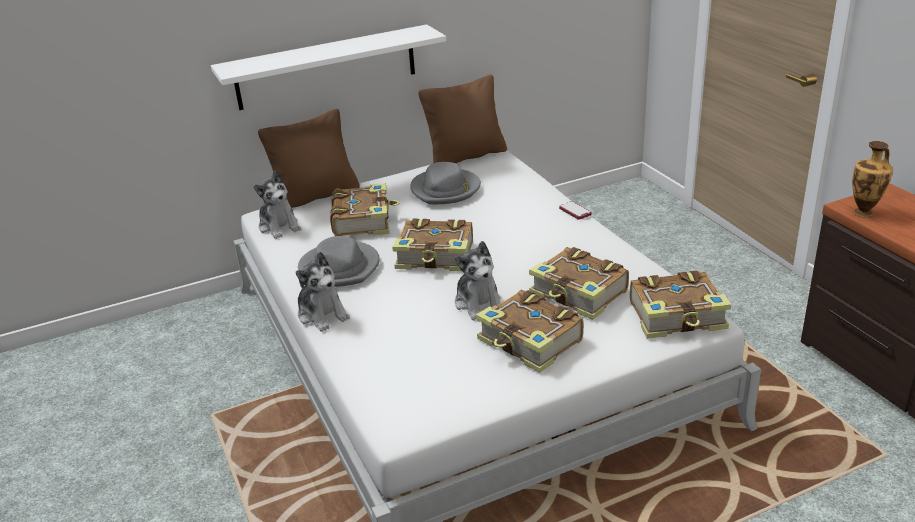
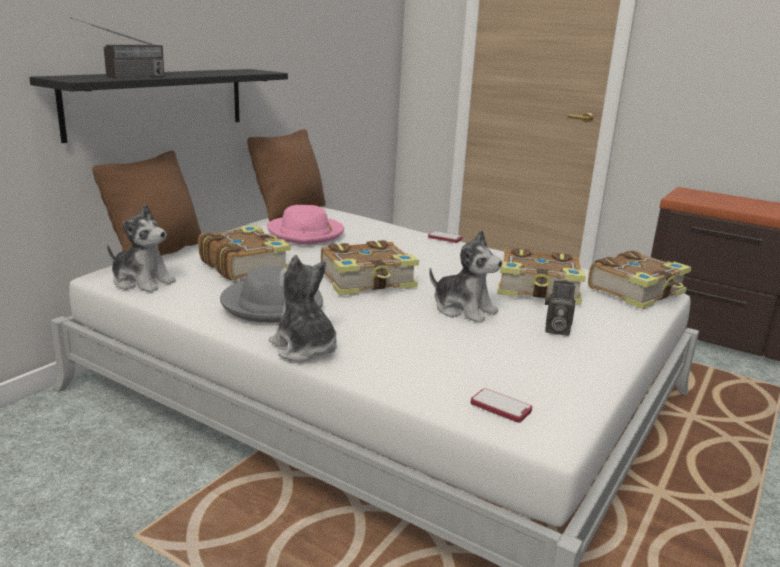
camera: 35 degrees left, 10 degrees down
(275, 63) = (123, 77): none -> radio
(322, 314) = (304, 348): plush toy -> plush toy turned 150 degrees counterclockwise
(326, 67) = (158, 102): white shelf -> black shelf
(392, 400) = (500, 407): none -> phone
(446, 189) = (306, 233): grey hat -> pink hat
(530, 342) = (555, 330): book -> camera
(864, 213) = (694, 200): vase -> none

